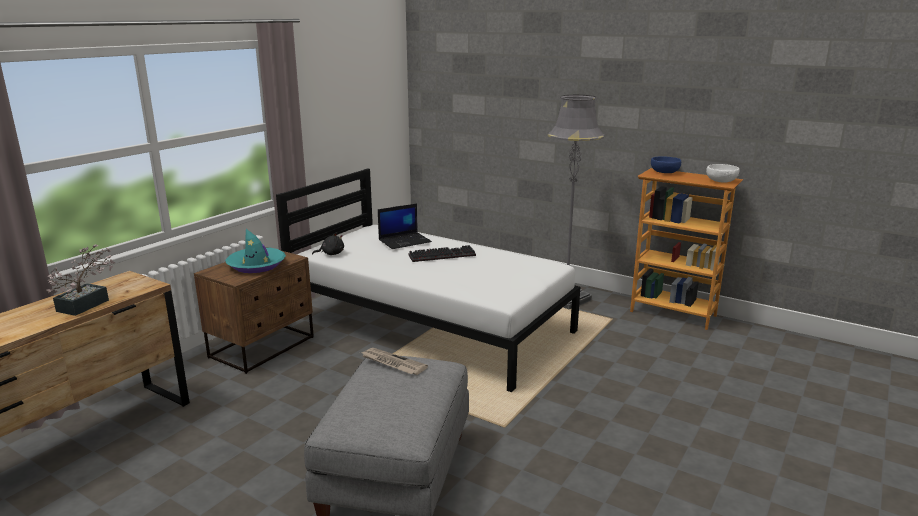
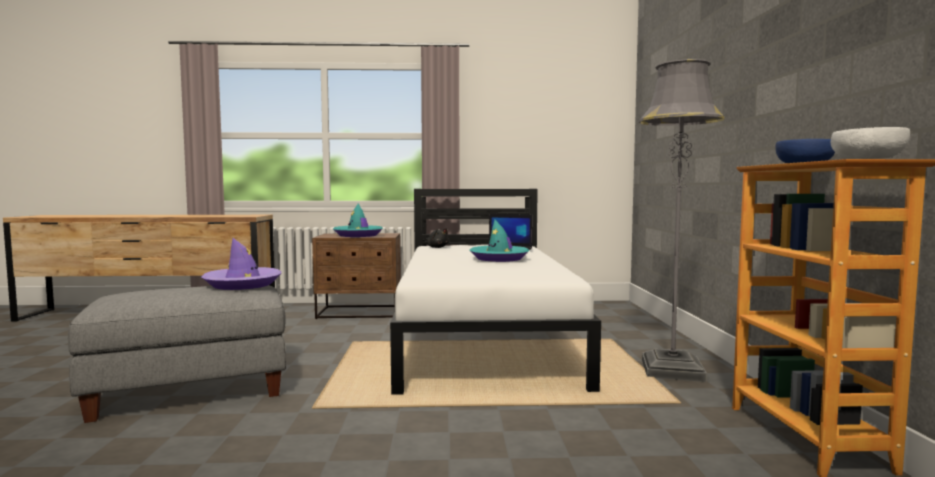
camera: 55 degrees right, 15 degrees down
(88, 303) = (208, 216): potted plant -> none
(392, 363) = (242, 284): newspaper -> purple hat
(442, 255) = (499, 258): keyboard -> turquoise hat

